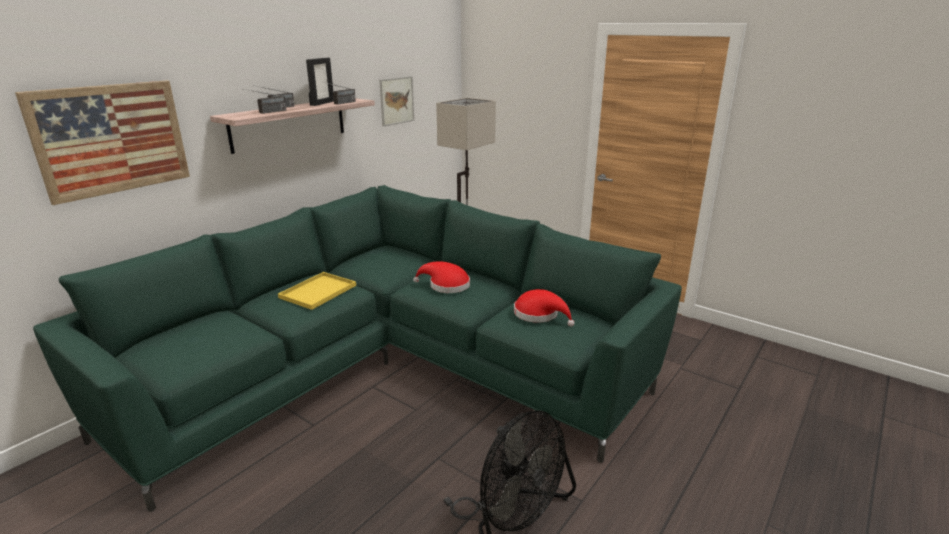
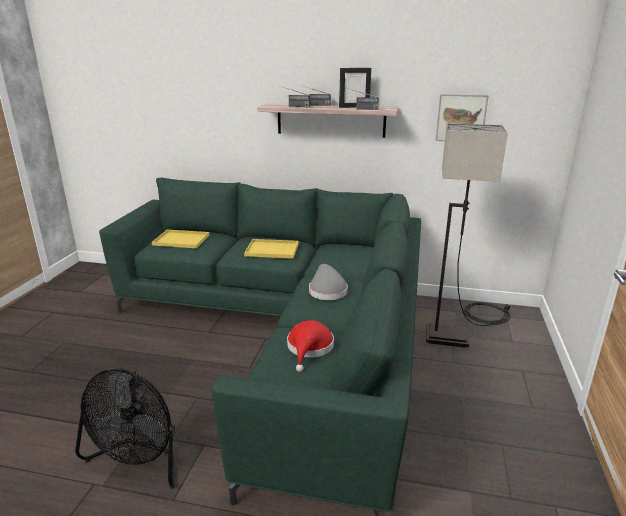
camera: 65 degrees right, 0 degrees up
(112, 139) = (206, 108): picture -> none
(192, 342) = (182, 240): none -> yellow tray
(446, 285) = (327, 290): red hat -> grey hat

